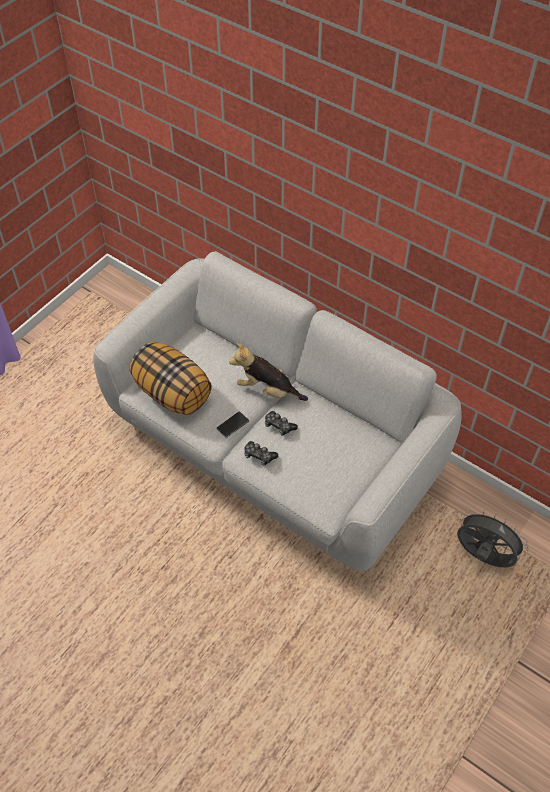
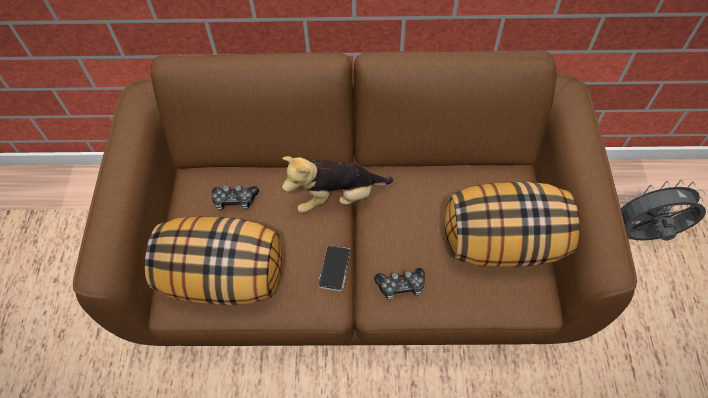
camera: 35 degrees left, 5 degrees up
(275, 449) = (355, 260): grey sofa -> brown sofa
(279, 426) = (391, 232): game controller -> game controller (235, 200)
(337, 470) = (502, 242): none -> pillow

